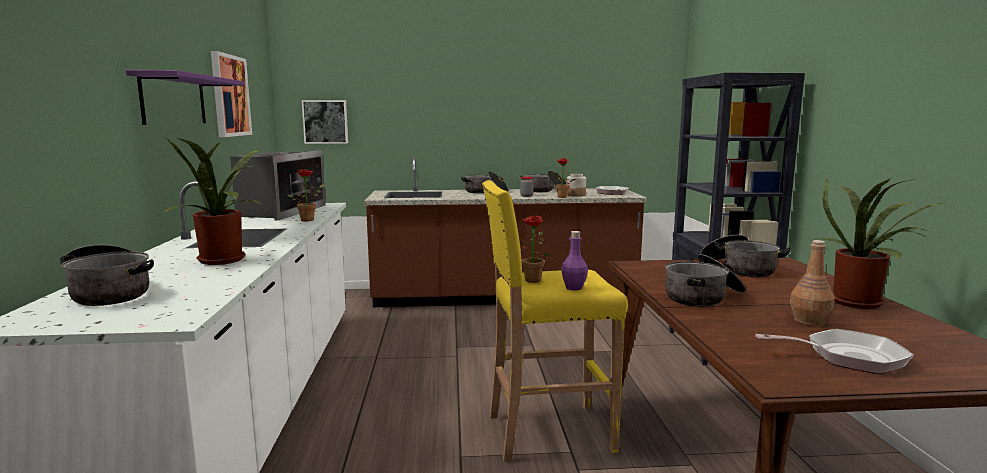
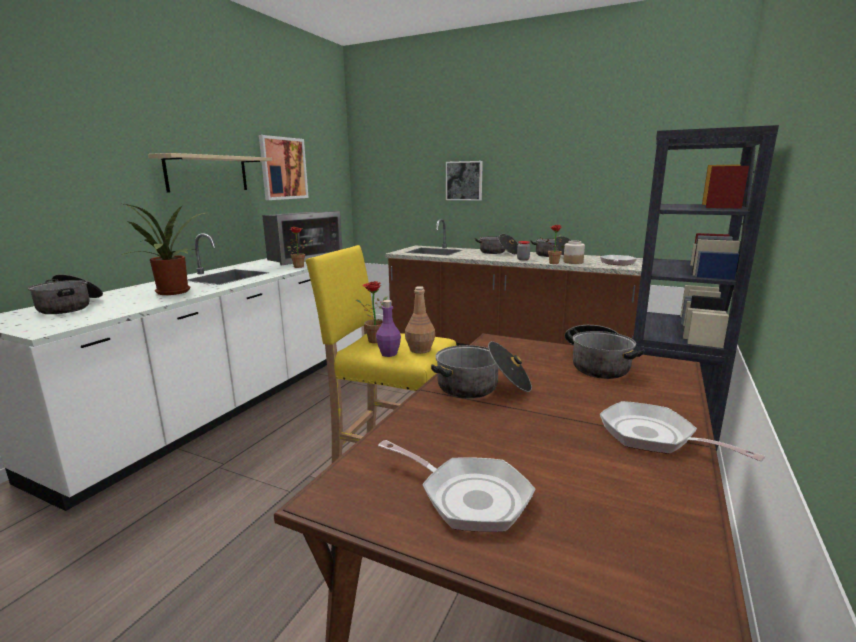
camera: 30 degrees right, 5 degrees up
(174, 100) = (207, 173): purple shelf -> beige shelf
(325, 122) = (383, 187): picture -> picture (464, 180)
(809, 321) = (528, 442): brown bottle -> brown bottle (419, 350)
(861, 303) = (653, 437): potted plant -> frying pan

